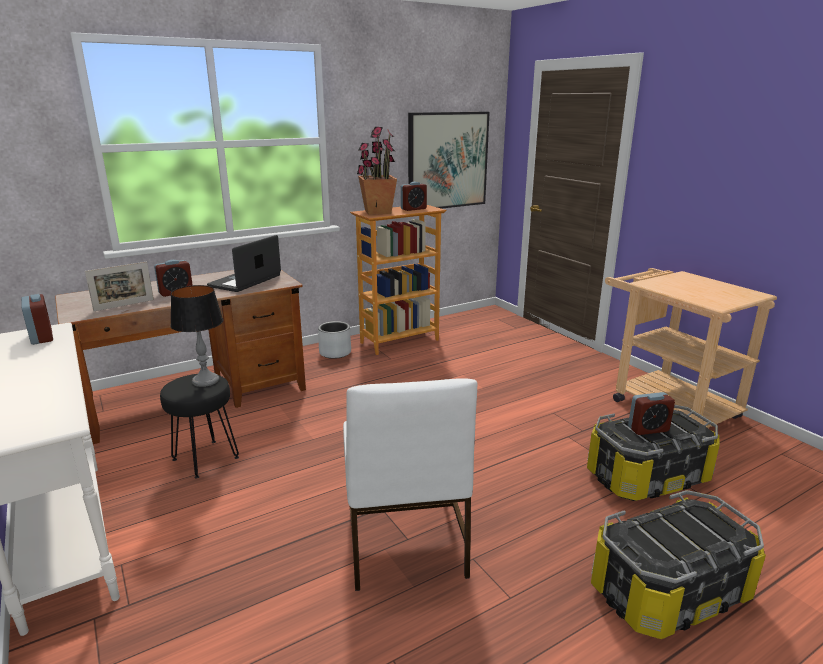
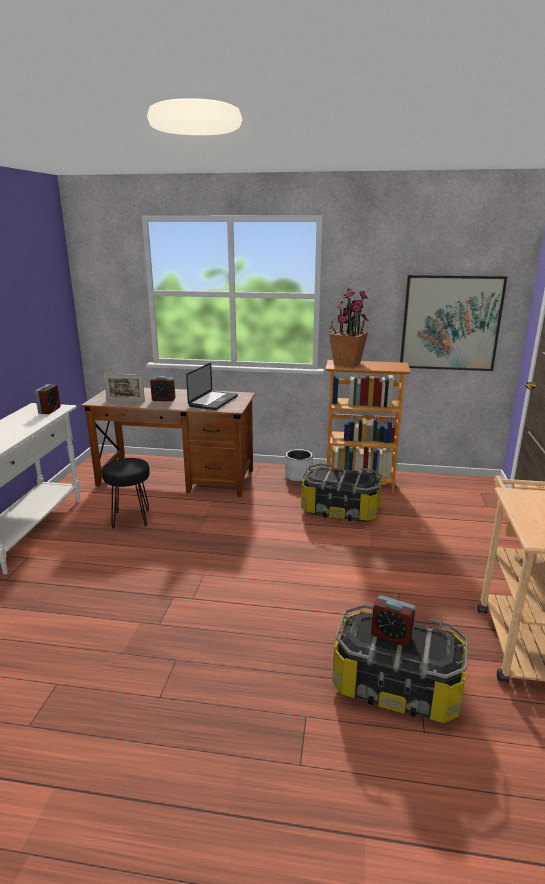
camera: 40 degrees right, 0 degrees up
(205, 381) = (133, 464): table lamp -> none
(245, 281) = (213, 401): laptop -> laptop turned 135 degrees clockwise
(403, 542) = (155, 624): white chair -> none
(413, 209) = (383, 366): alarm clock -> none
(669, 592) = (263, 773): storage box -> storage box (340, 510)

